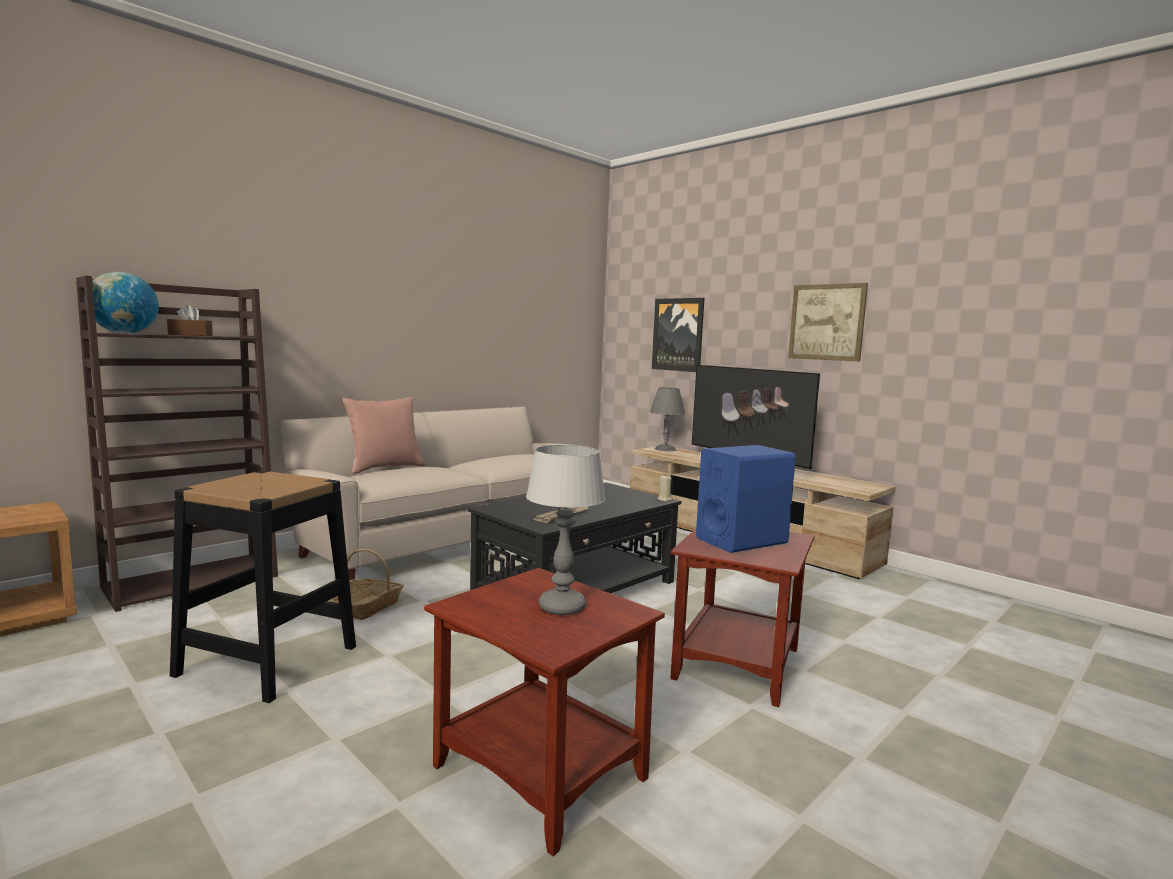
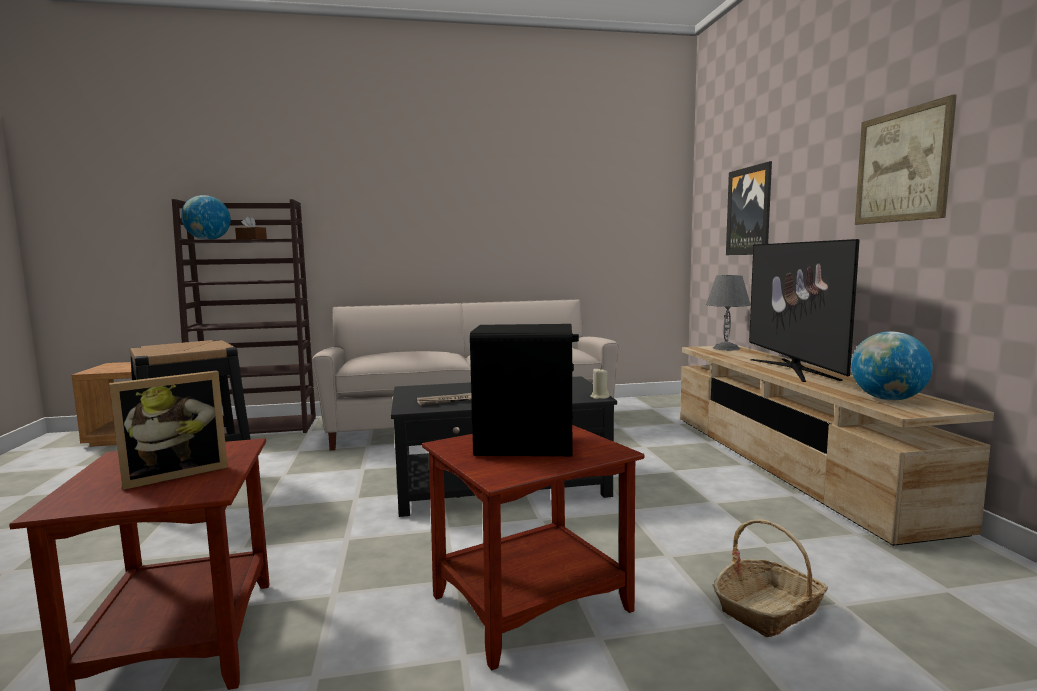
camera: 35 degrees right, 0 degrees up
(367, 606) = (318, 465): basket -> basket (769, 609)
(385, 468) = (401, 350): pink pillow -> none
(561, 606) = (175, 473): table lamp -> picture frame
(741, 541) = (526, 445): blue speaker -> black speaker
(838, 483) = (887, 399): none -> globe

